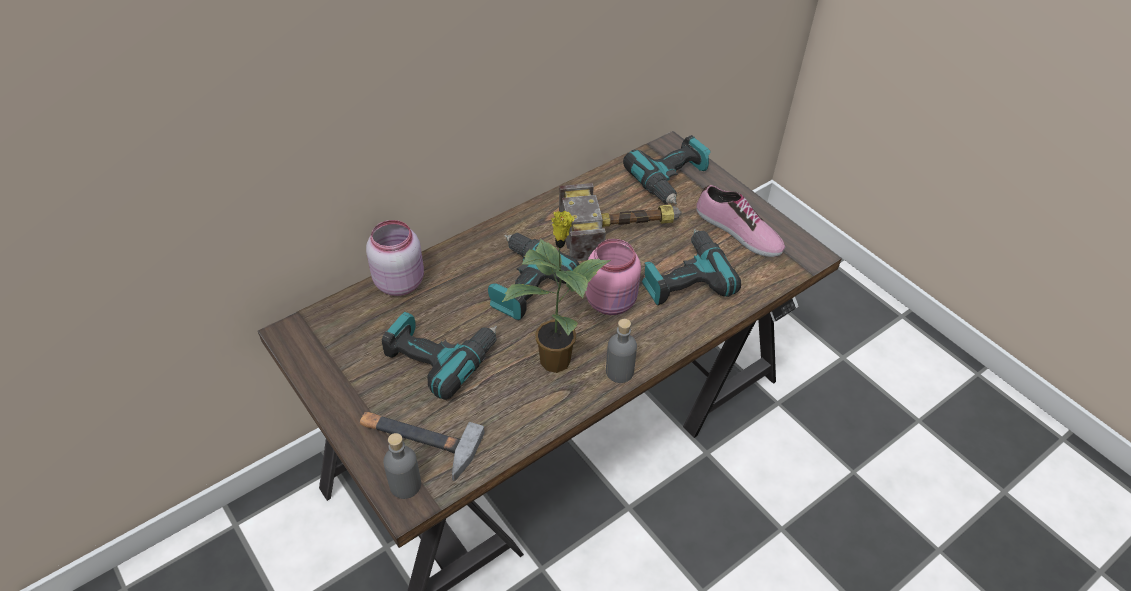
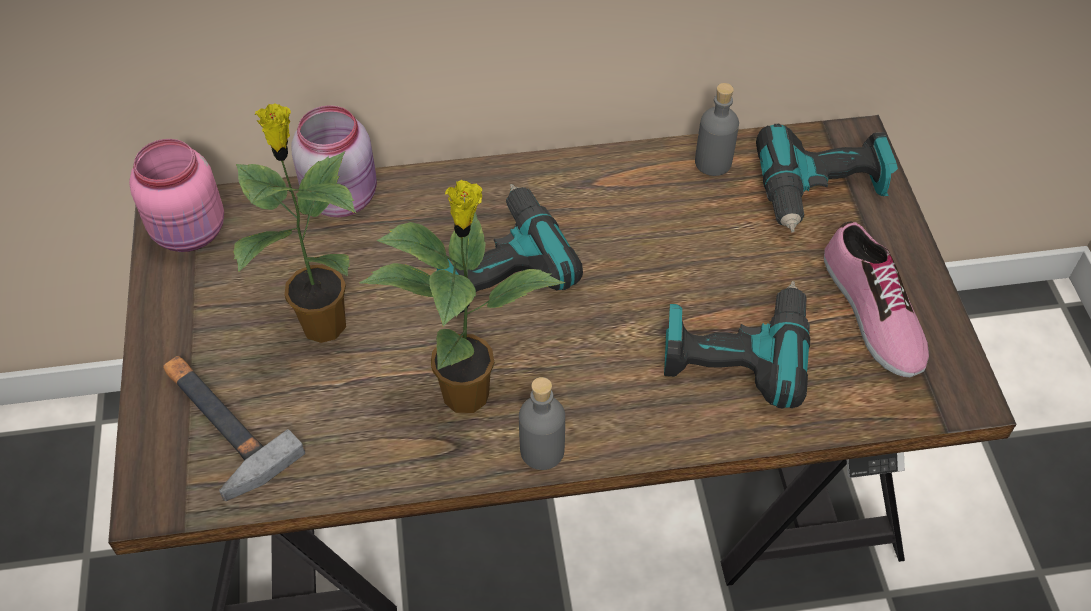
camera: 30 degrees right, 5 degrees up
(405, 485) = (165, 476): grey bottle -> grey bottle (713, 162)
(440, 356) = (323, 321): power drill -> potted plant
(612, 301) = (603, 342): pink jar -> pink jar (191, 232)
(622, 230) = (692, 241): hammer -> none

